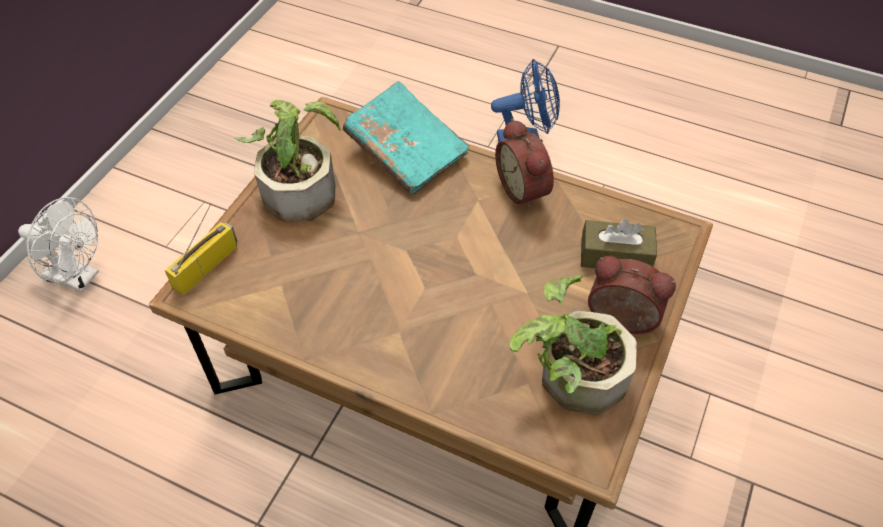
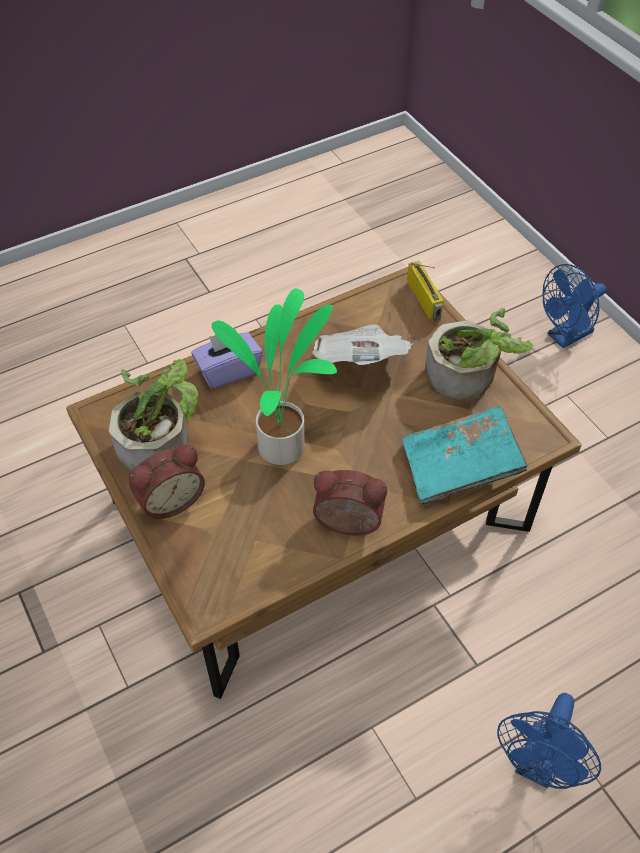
camera: 125 degrees right, 0 degrees up
(79, 277) = (565, 337): white fan -> blue fan
(336, 273) = (361, 362): none -> newspaper
(436, 378) = (228, 370): none -> purple tissue box
(487, 273) = (285, 447): none -> potted plant
(615, 256) = (226, 542): brown tissue box -> none

